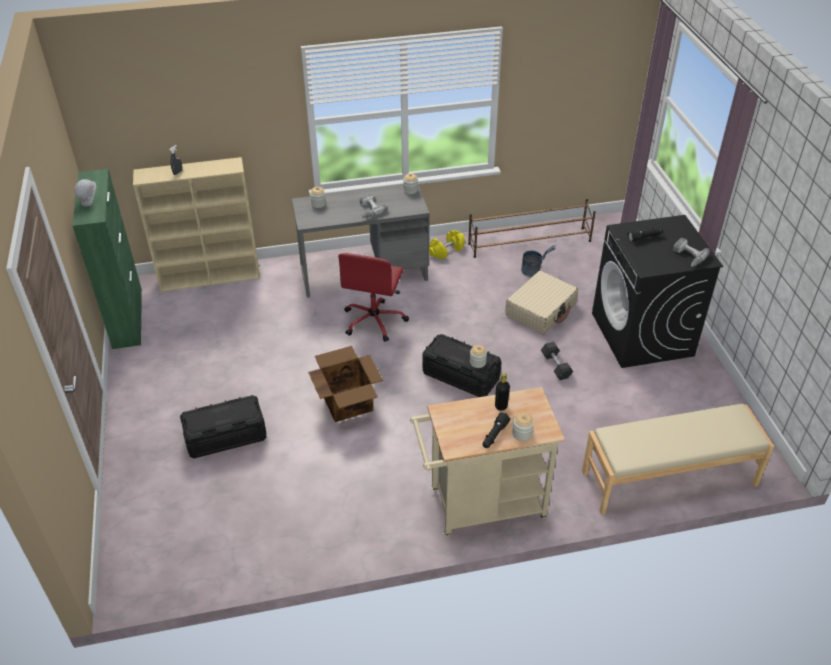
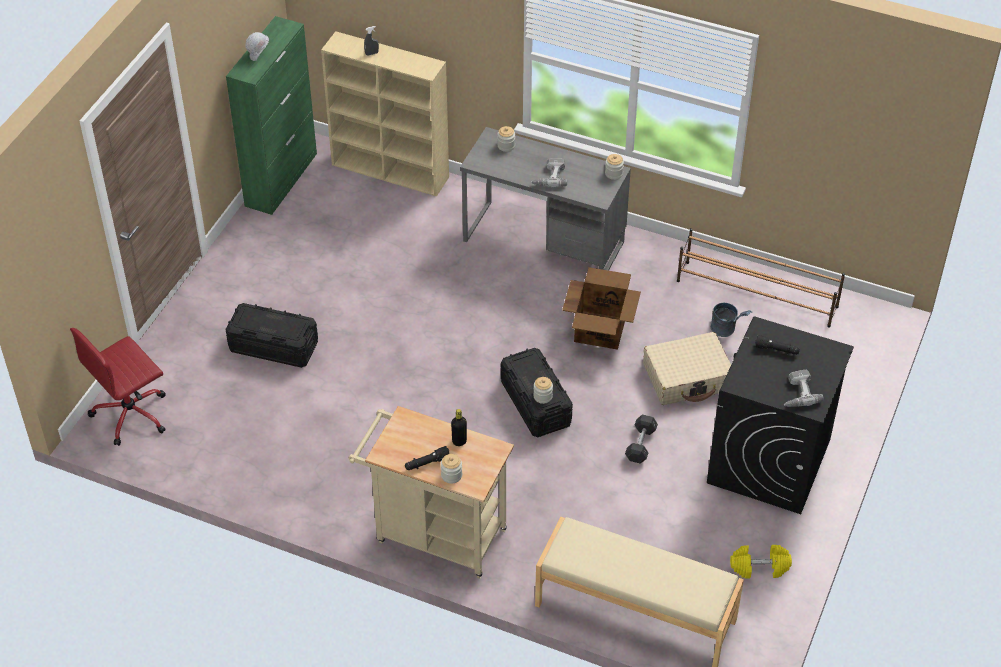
camera: 35 degrees right, 5 degrees up
(347, 402) = (406, 372): cardboard box -> cardboard box (600, 329)
(374, 321) = (506, 301): red office chair -> red office chair (132, 414)
(446, 251) = (654, 258): yellow dumbbell -> yellow dumbbell (759, 568)

